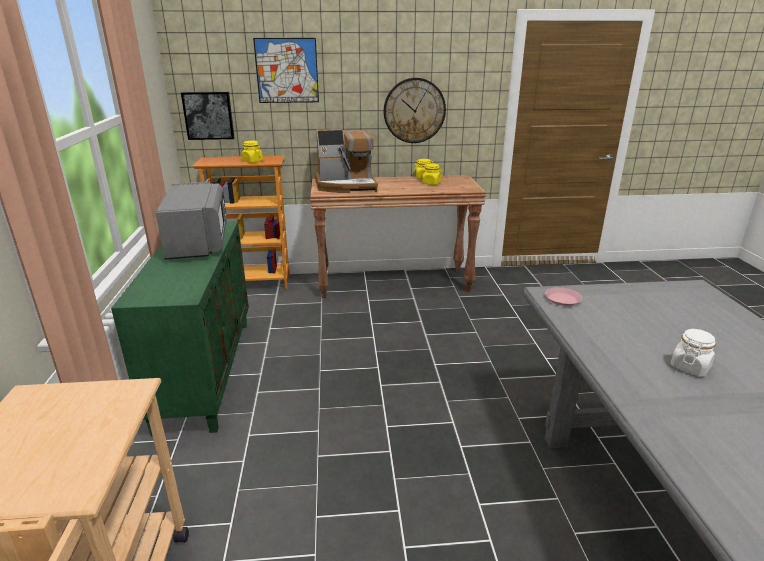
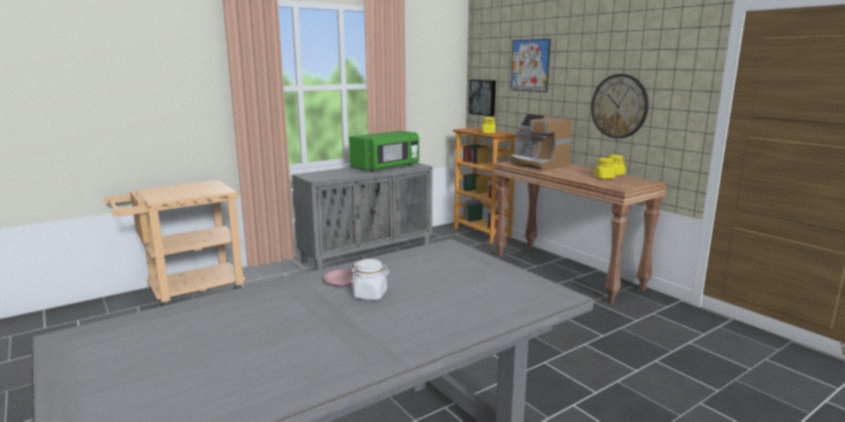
camera: 60 degrees right, 10 degrees down
(198, 242) = (386, 167): grey microwave -> green microwave
(205, 371) = (367, 254): green cabinet -> grey cabinet
(562, 299) = (443, 250): pink plate -> pink plate (343, 281)

